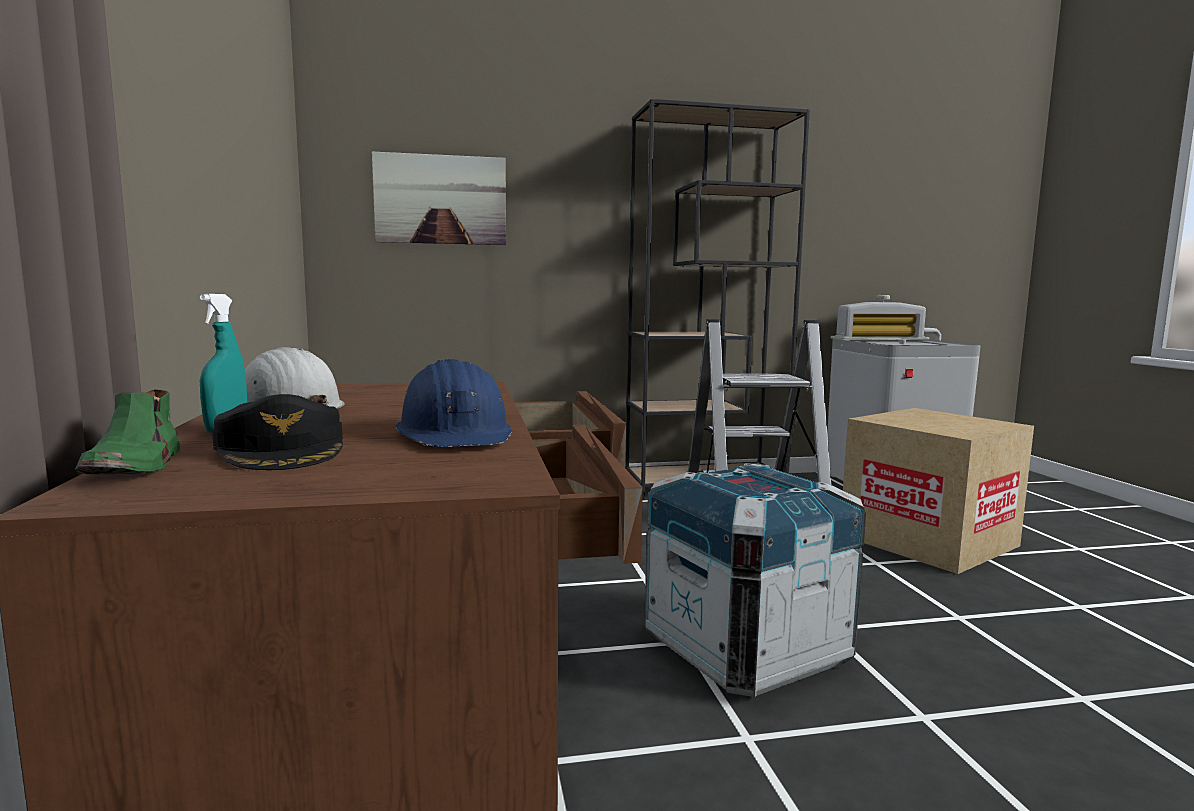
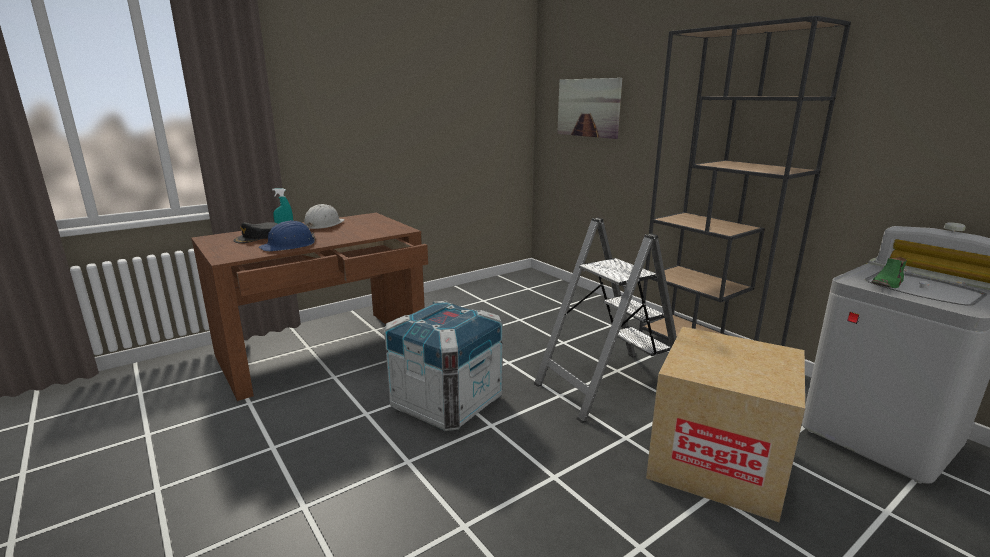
camera: 65 degrees right, 10 degrees up
(137, 466) = (237, 233): green shoe -> green shoe (888, 283)

